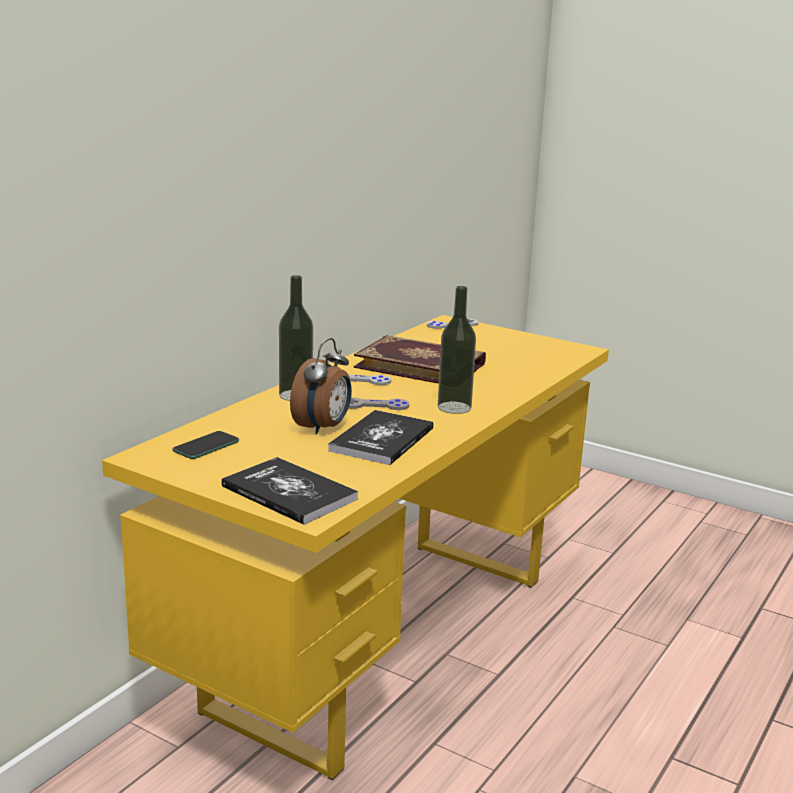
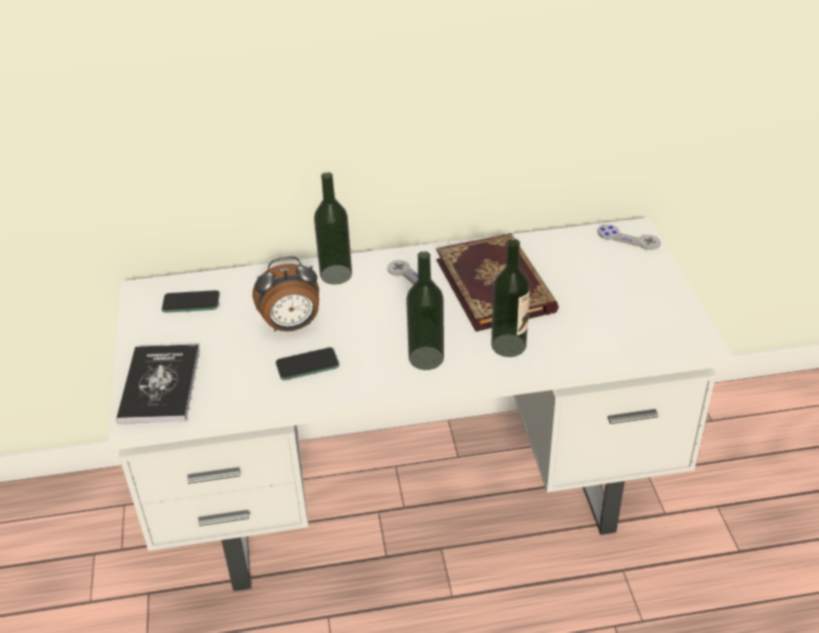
camera: 50 degrees right, 20 degrees up
(374, 406) = (370, 320): grey game controller -> none
(382, 439) = (307, 365): book -> phone
(385, 638) = (417, 502): yellow desk -> white desk
(490, 385) = (508, 345): none -> bottle

